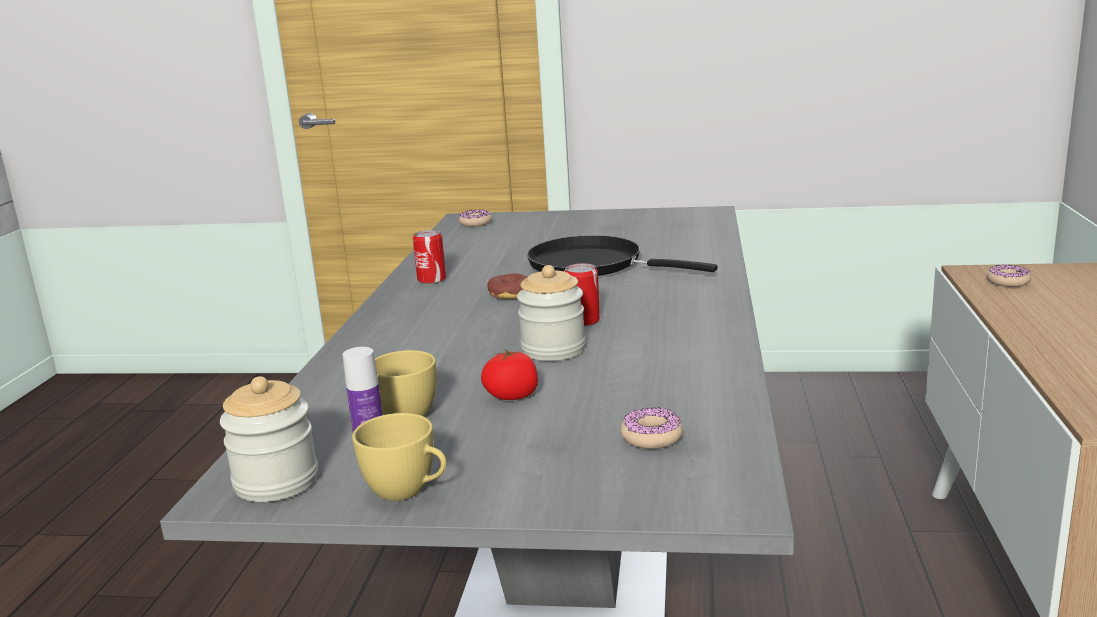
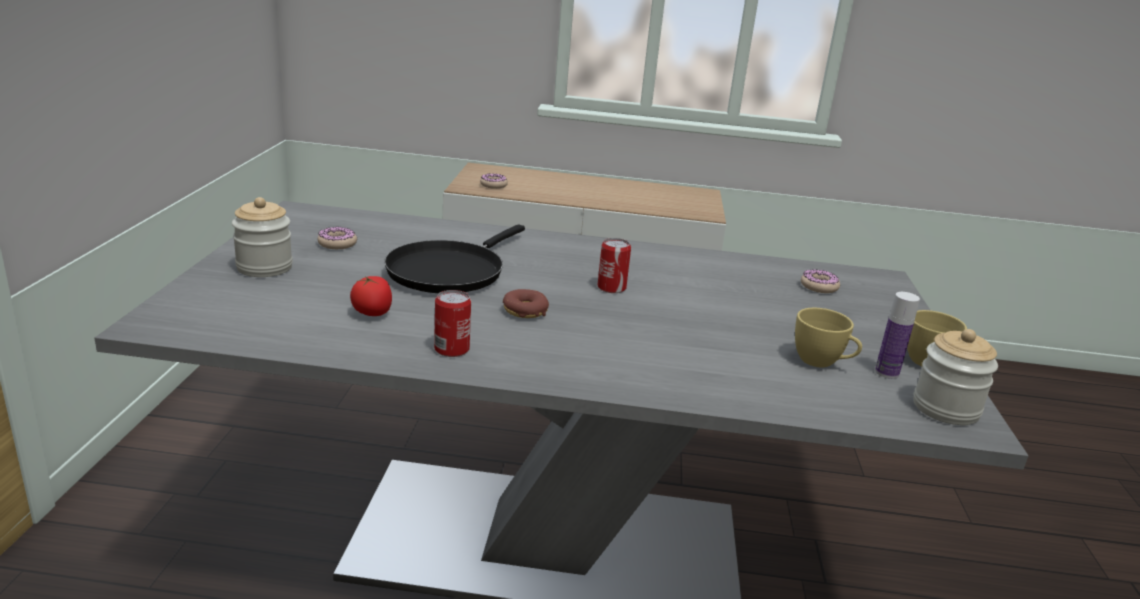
camera: 95 degrees left, 5 degrees up
(475, 223) = (195, 318): donut -> donut (337, 244)
(512, 396) = (770, 321): tomato -> tomato (372, 313)
(553, 349) = (677, 302): jar -> jar (264, 267)

